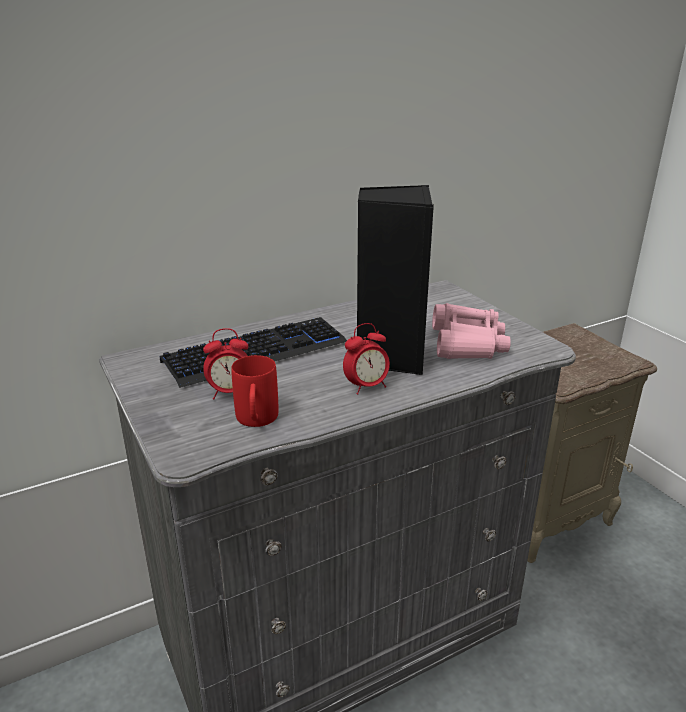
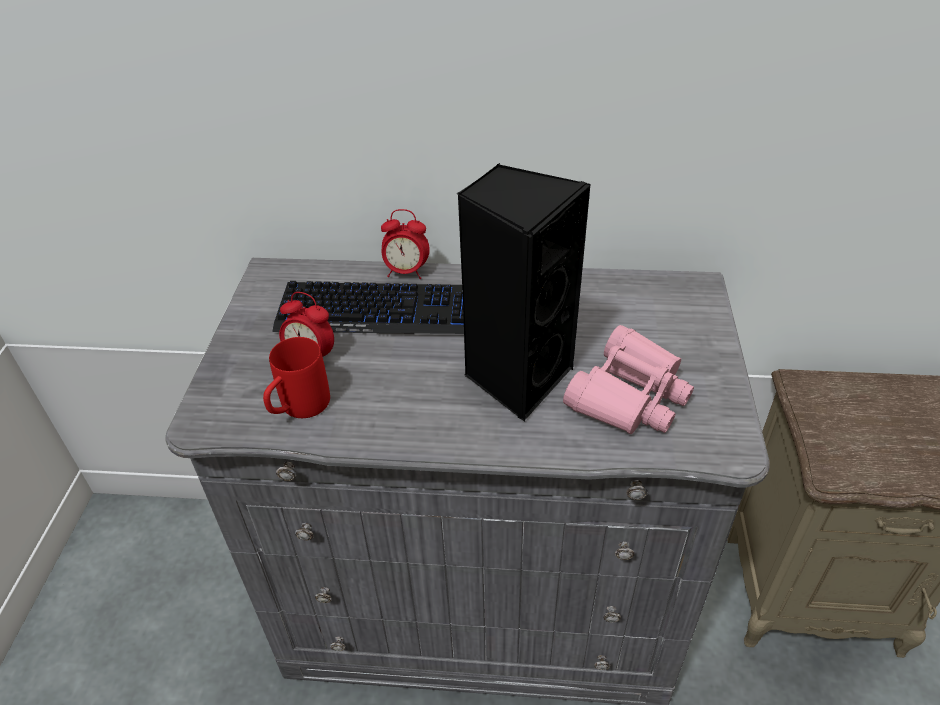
camera: 35 degrees right, 15 degrees up
(366, 387) = (446, 411): alarm clock -> alarm clock (406, 272)

